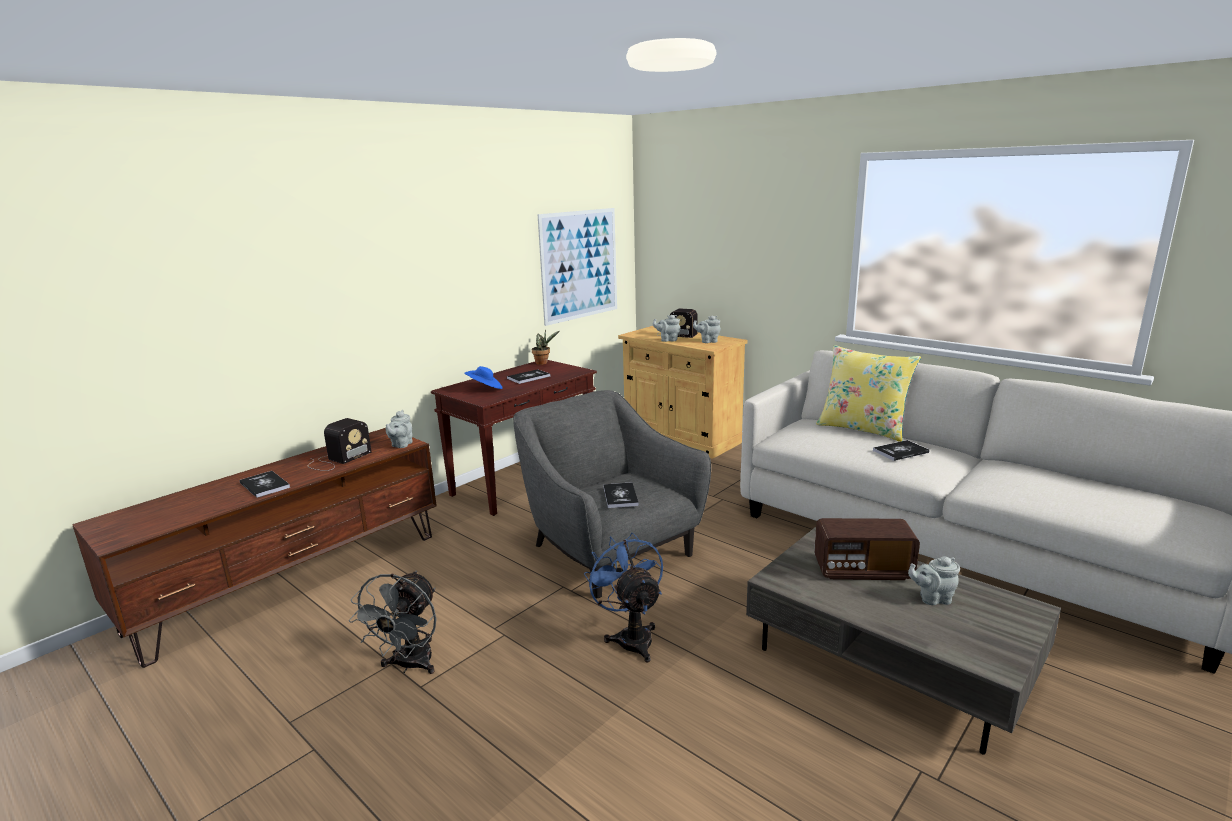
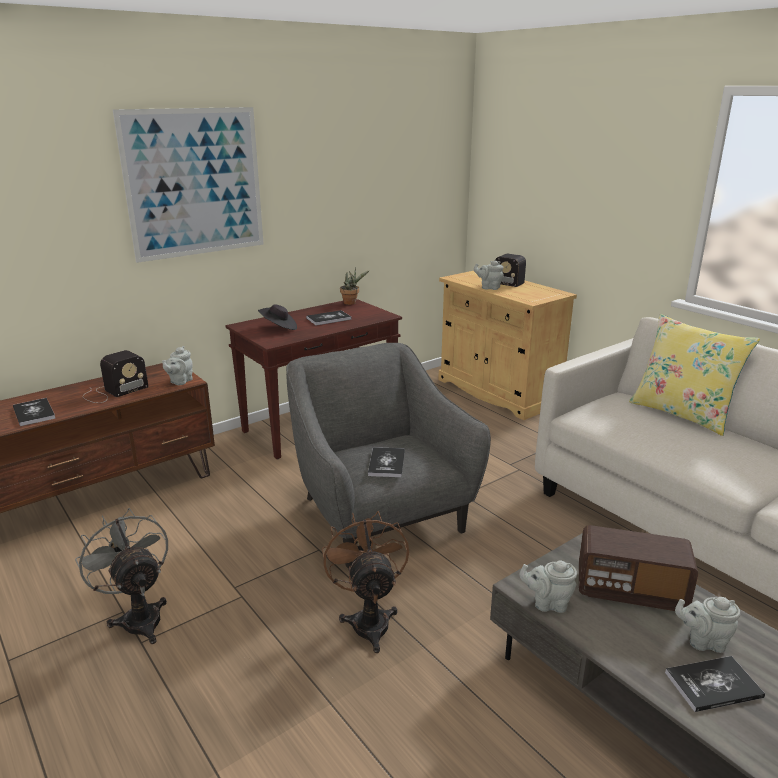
camera: 10 degrees right, 5 degrees up
(409, 666) = (139, 617): grey fan -> grey fan turned 120 degrees clockwise
(485, 388) = (279, 328): blue hat -> black hat
(579, 265) = (402, 199): picture -> picture (195, 183)
(631, 637) = (369, 619): blue fan -> brown fan
(708, 341) = (532, 293): grey teapot -> grey teapot (548, 603)
(900, 451) = (716, 448): book -> book (713, 685)

